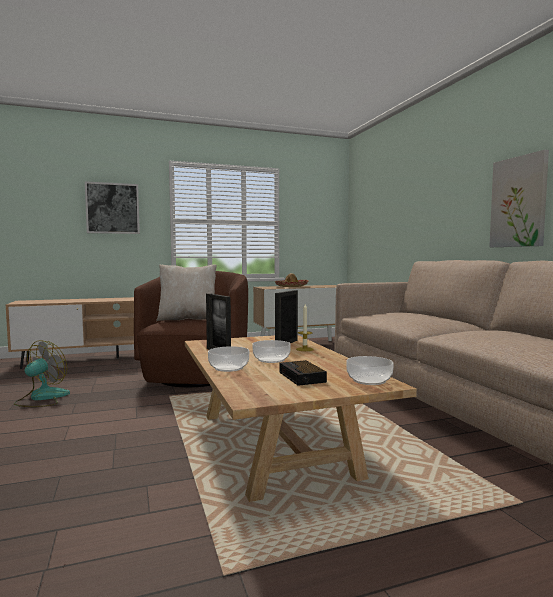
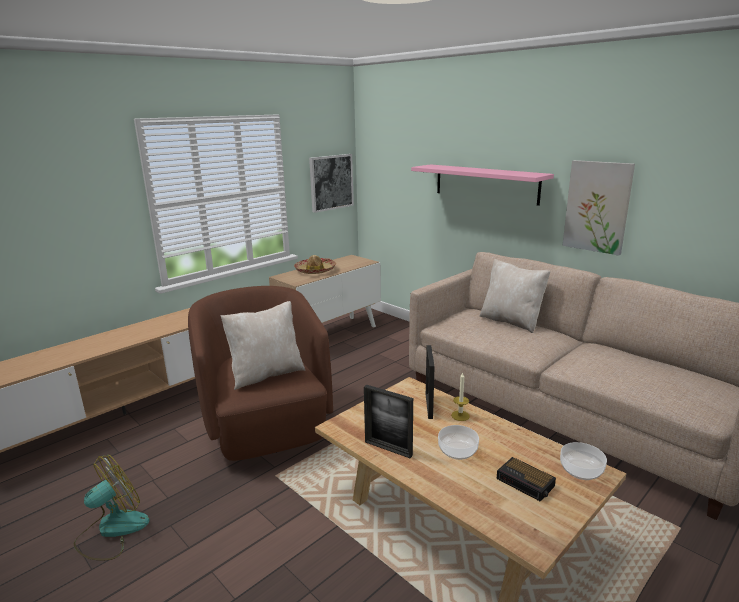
camera: 25 degrees left, 15 degrees up
(42, 398) = (112, 530): fan -> fan turned 45 degrees clockwise
(112, 208) = (62, 203): picture -> picture (331, 182)
(228, 368) = (441, 484): bowl -> none
(426, 315) = (511, 321): none -> beige pillow
(430, 205) = (485, 183): none -> pink shelf

